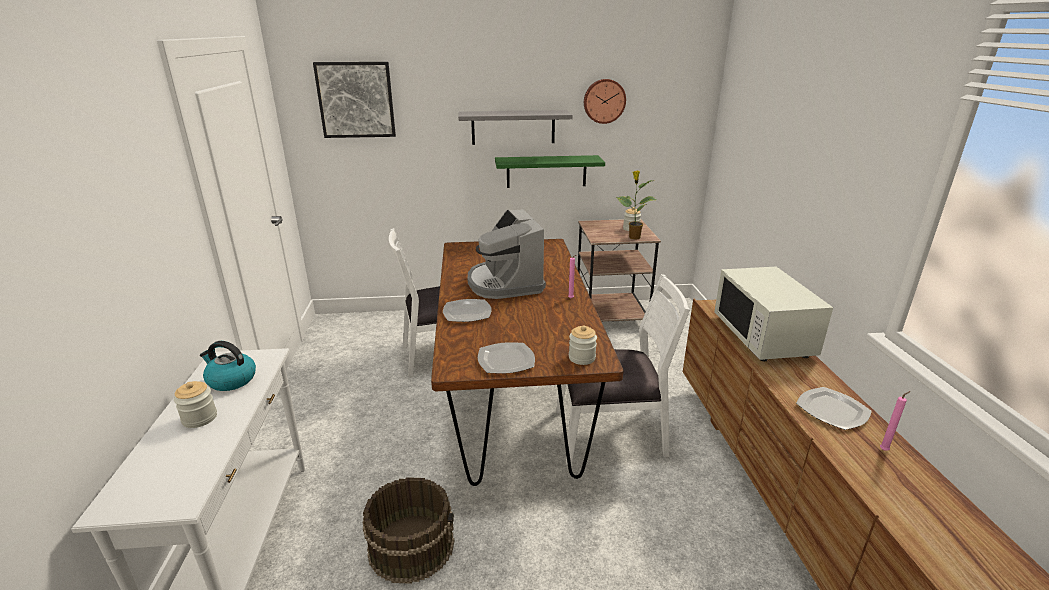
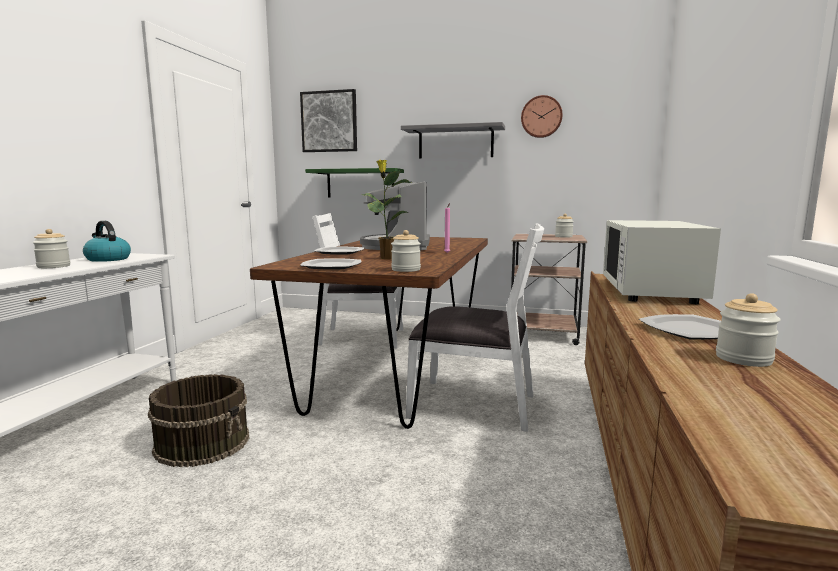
camera: 20 degrees right, 15 degrees down
(546, 171) = (485, 184): green shelf -> green shelf (360, 183)
(633, 237) = (559, 239): potted plant -> potted plant (387, 258)
(885, 450) = (743, 359): pink candle -> jar

